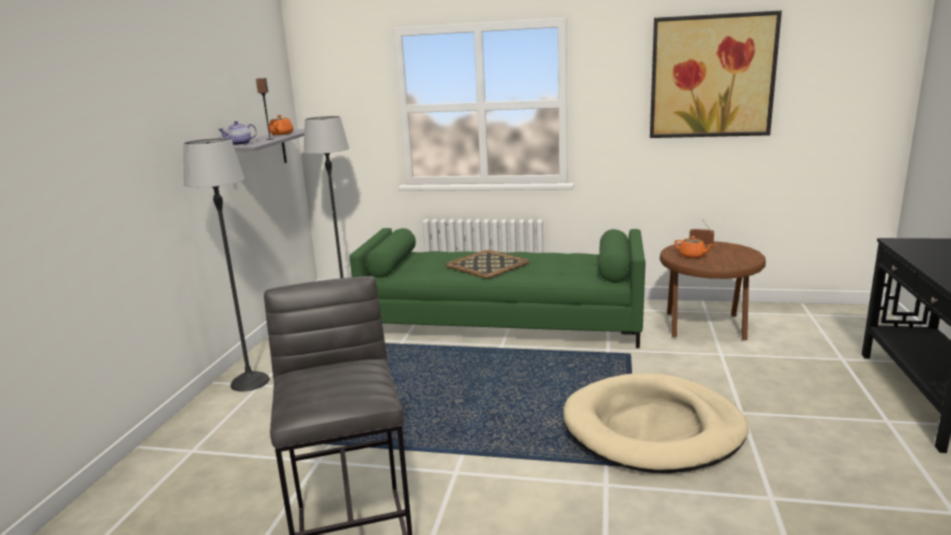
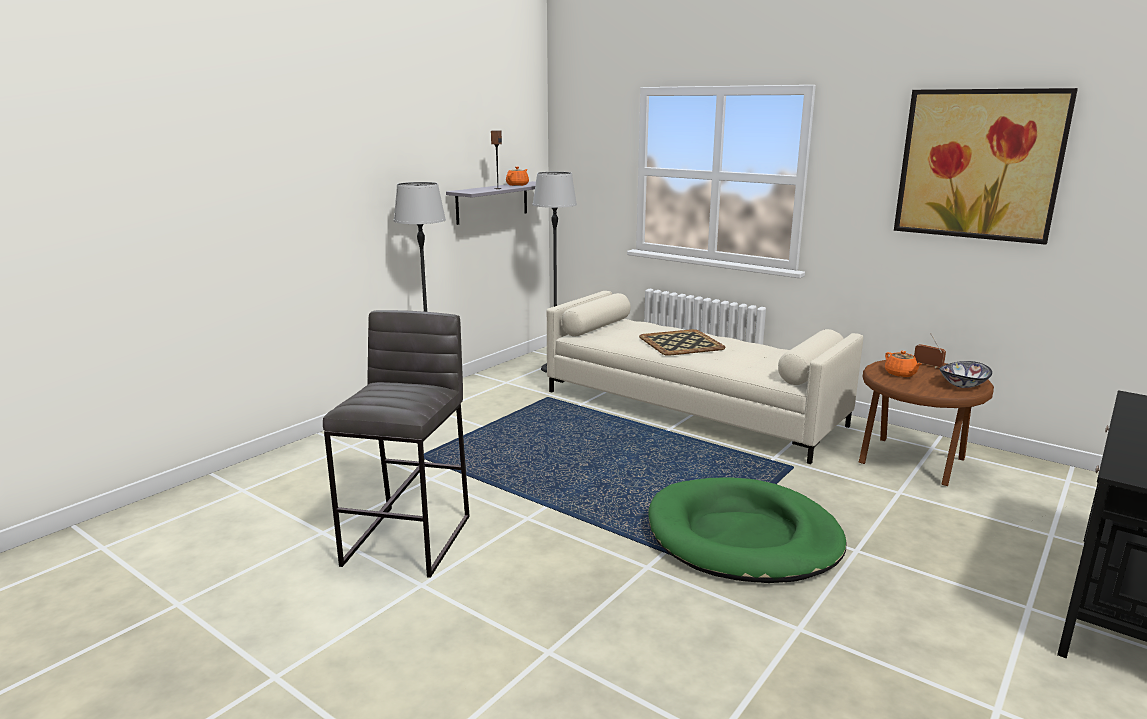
camera: 25 degrees right, 0 degrees up
(240, 144) = (466, 190): teapot -> none
(502, 322) = (692, 408): green sofa -> beige sofa
(653, 429) = (743, 537): beige dog bed -> green dog bed
(741, 255) = (962, 384): none -> bowl

